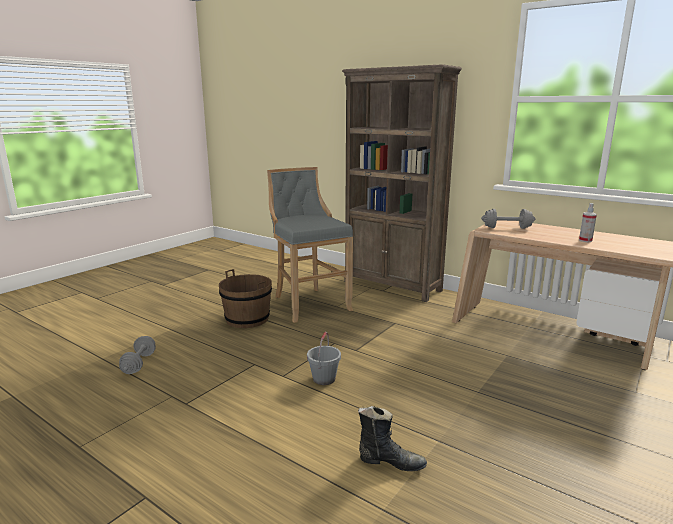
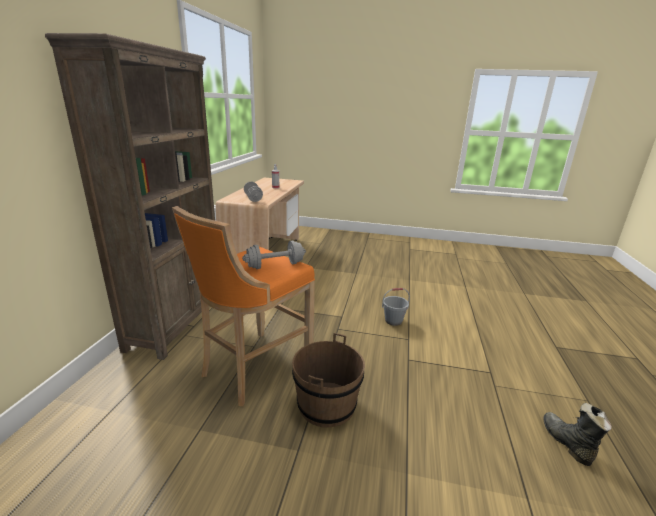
camera: 115 degrees left, 5 degrees up
(139, 363) = (492, 445): grey dumbbell -> grey dumbbell (275, 265)
(308, 303) = (252, 369): grey stool -> orange stool
(390, 462) = (438, 288): black boot -> black boot (566, 442)

